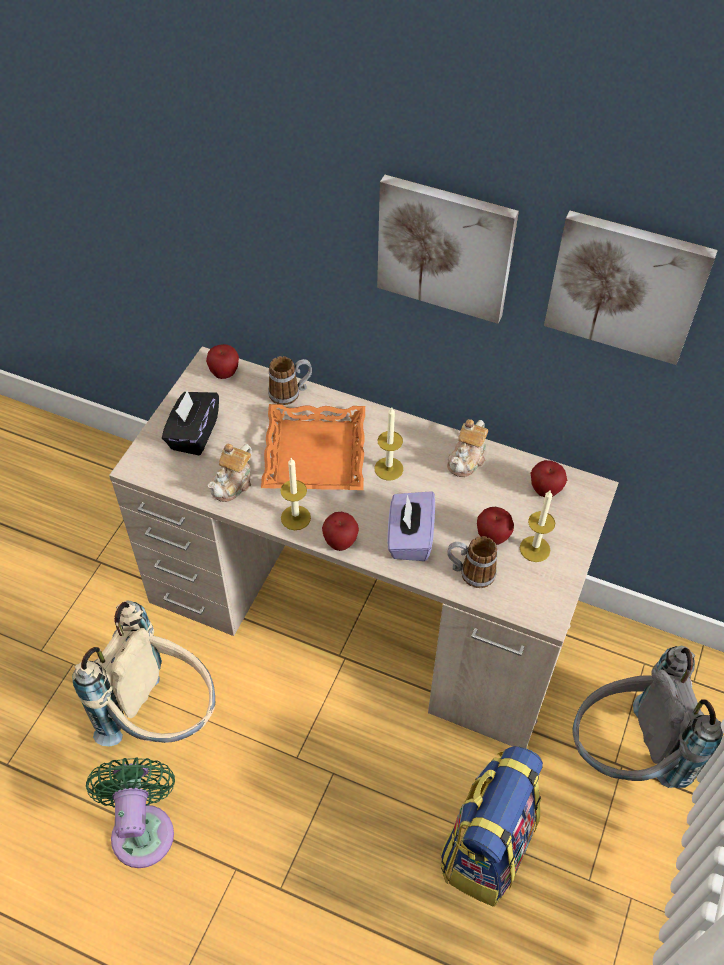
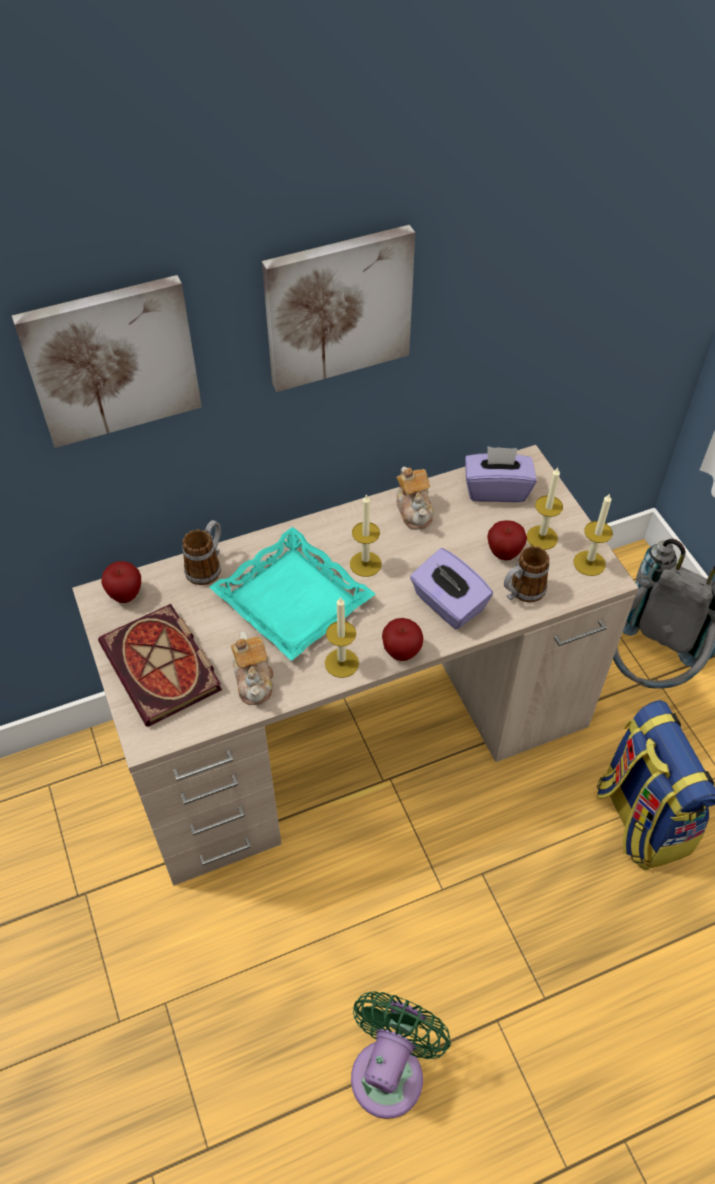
camera: 45 degrees left, 0 degrees up
(143, 828) = (390, 1070): green fan -> green fan turned 75 degrees clockwise
(162, 717) = (299, 966): beige backpack -> none
(193, 434) = (164, 668): black tissue box -> book
(316, 455) = (293, 599): orange tray -> turquoise tray
(545, 490) = (496, 489): apple -> purple tissue box
(547, 594) = (589, 563): none -> candle
(626, 286) = (519, 246): picture -> picture (111, 360)

